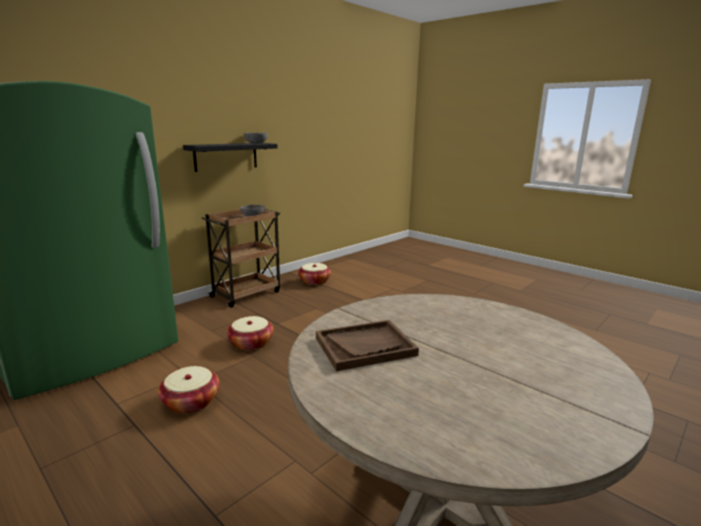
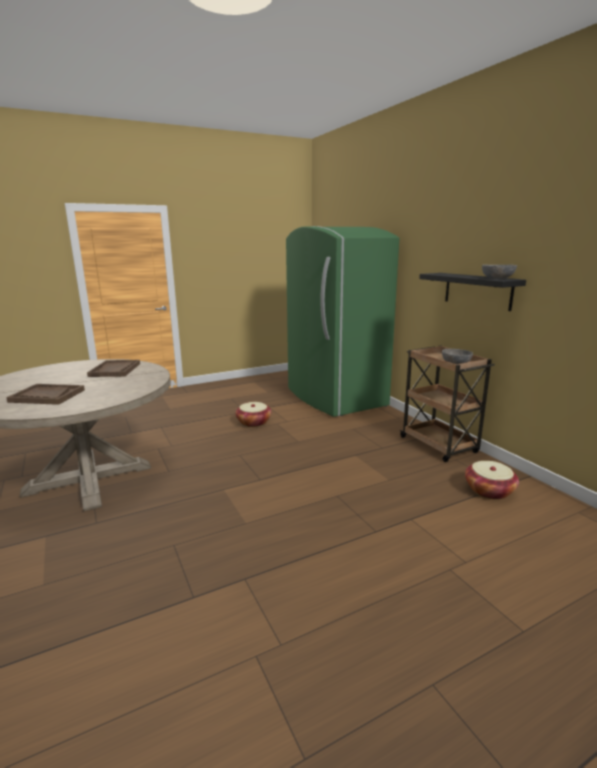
camera: 110 degrees right, 0 degrees up
(251, 343) = (320, 442): basket -> none
(516, 348) = (47, 396): none -> brown tray

